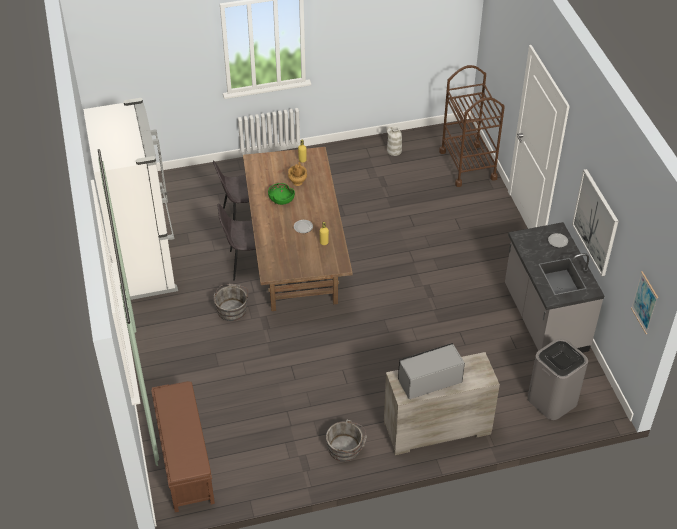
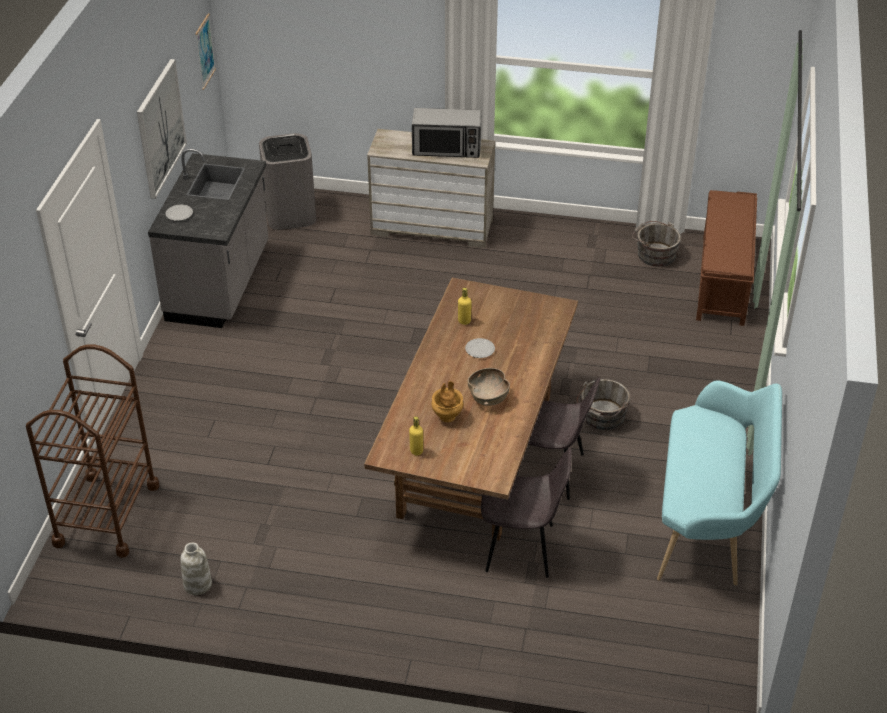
camera: 155 degrees left, 5 degrees down
(145, 264) = (709, 521): white fridge -> turquoise bench
(281, 200) = (488, 397): green bowl -> brown bowl
(346, 448) = (540, 239): grey bucket -> grey bucket (654, 254)

